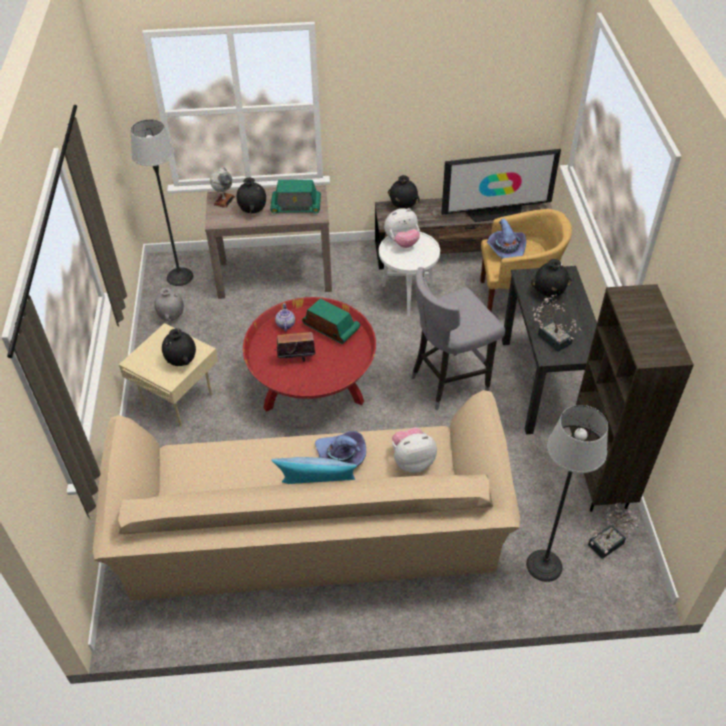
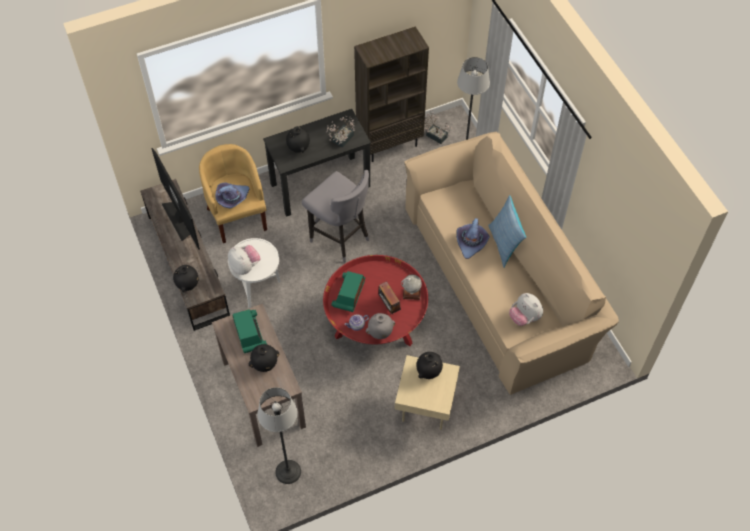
camera: 110 degrees left, 10 degrees up
(171, 316) = (340, 454): grey vase -> grey vase (380, 333)
(224, 200) = (257, 393): globe -> globe (411, 294)
(412, 461) = (456, 206): plush toy -> plush toy (524, 317)

